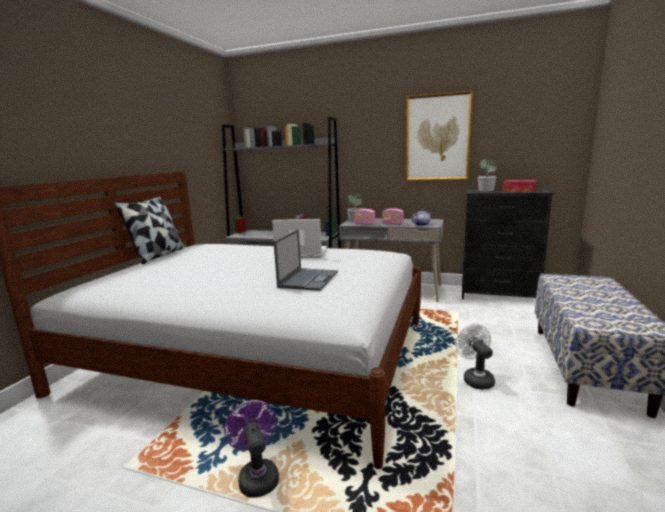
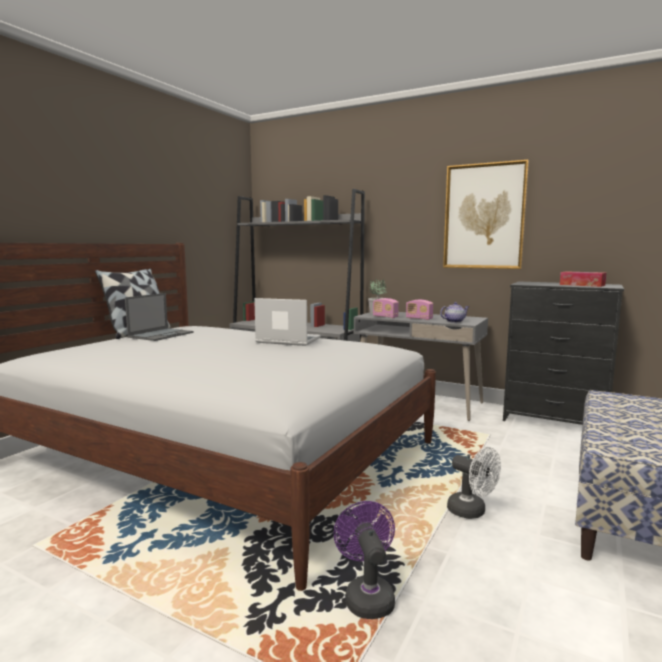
camera: 10 degrees right, 5 degrees down
(257, 476) = (162, 576): purple fan -> purple fan (367, 596)
(309, 279) = (272, 364): laptop -> laptop (161, 335)
(475, 379) = (472, 512): white fan -> white fan turned 135 degrees clockwise
(485, 190) = (540, 283): potted plant -> none

